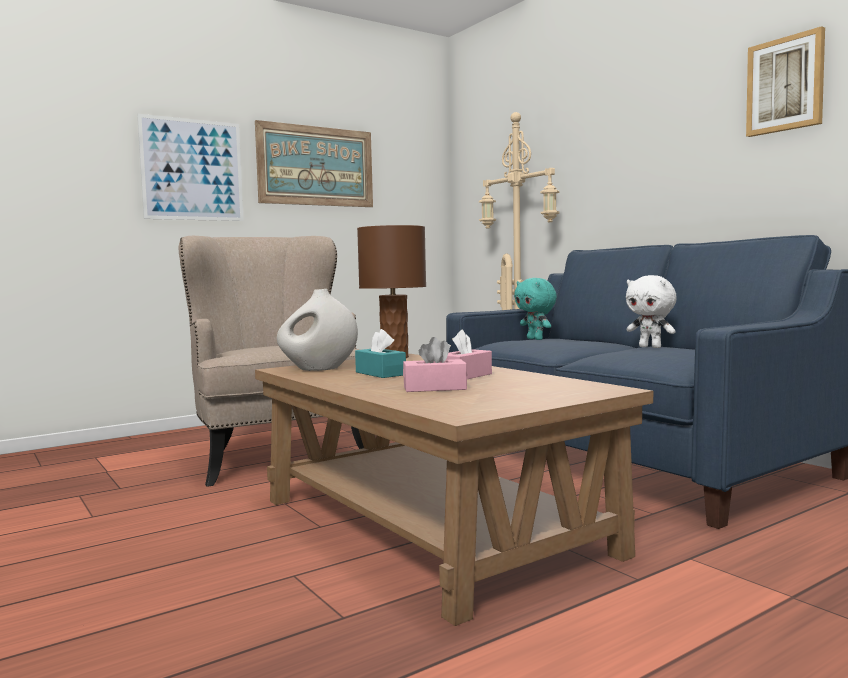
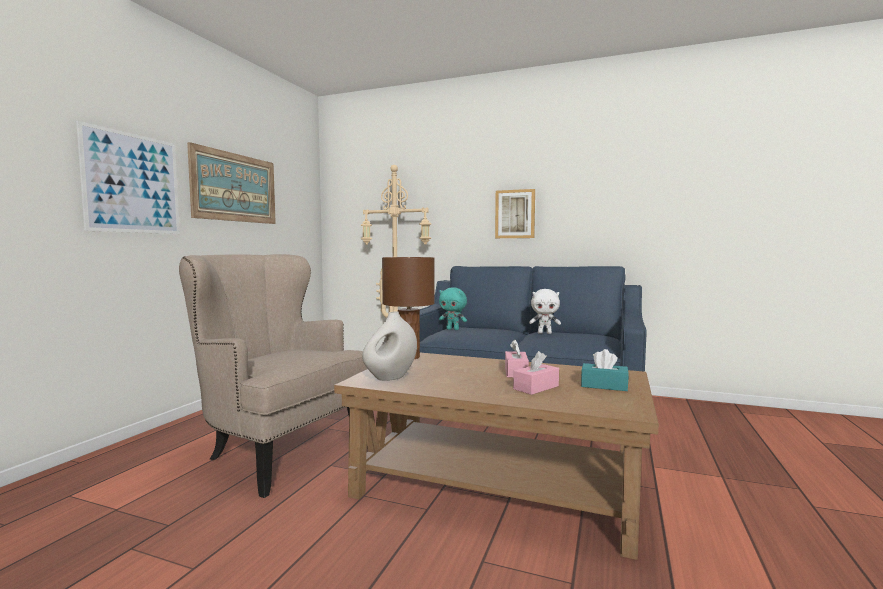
camera: 35 degrees left, 0 degrees up
(380, 373) = (454, 377): turquoise tissue box -> turquoise tissue box (604, 386)
(785, 85) = (588, 178): picture -> picture (515, 214)

